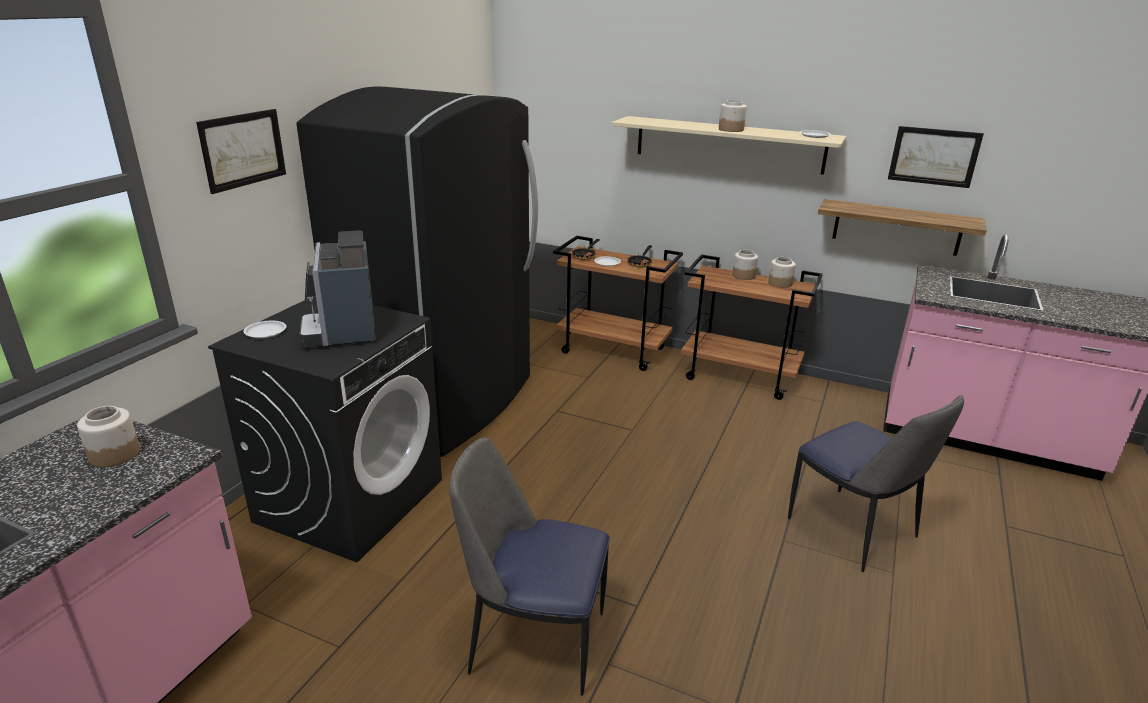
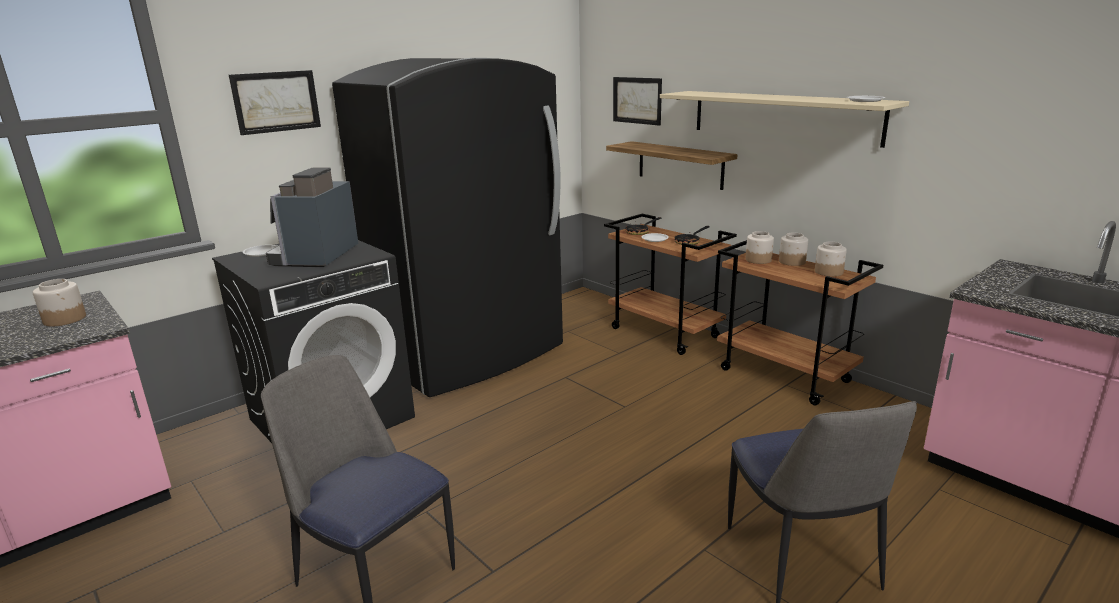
camera: 25 degrees right, 5 degrees down
(731, 129) = (774, 97): jar -> jar (758, 260)
(896, 227) = (973, 212): shelf -> shelf (680, 165)
(933, 156) = (1019, 122): picture -> picture (637, 100)

